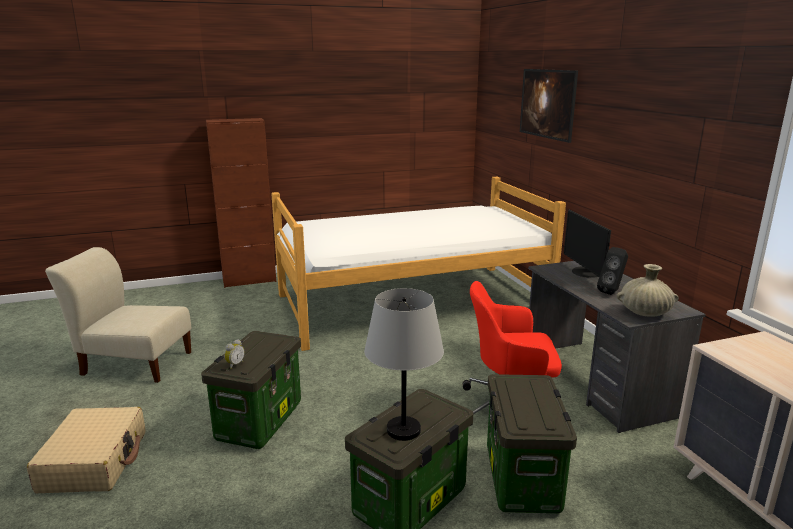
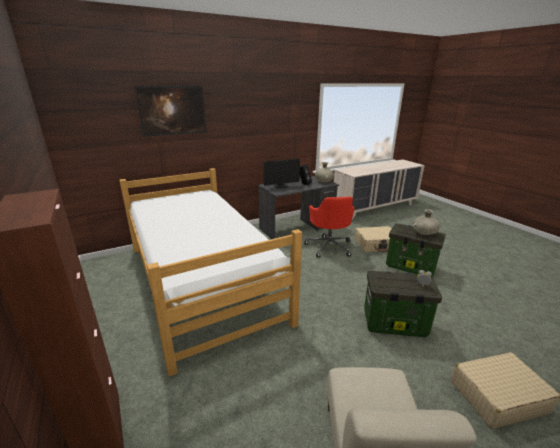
camera: 100 degrees left, 5 degrees up
(403, 430) = (424, 233): grey table lamp -> beige vase
(523, 480) = (376, 245): storage box -> beige suitcase

